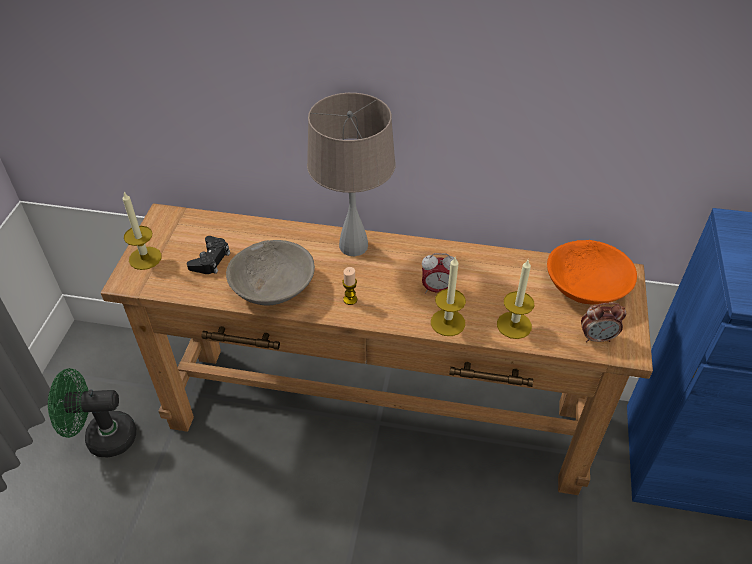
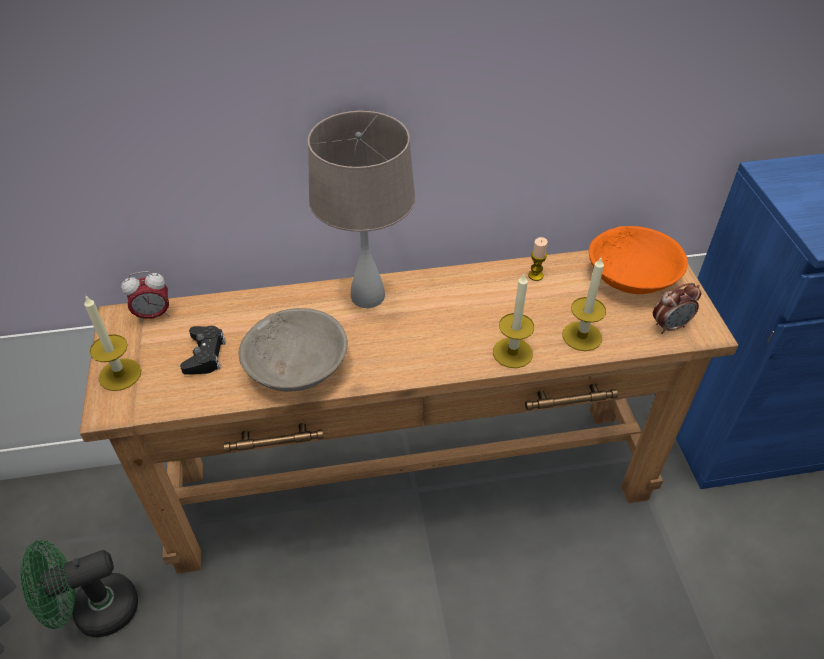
camera: 20 degrees left, 0 degrees up
(350, 299) = (393, 357): candle -> candle (535, 275)
(437, 289) = (483, 320): alarm clock -> alarm clock (153, 315)

